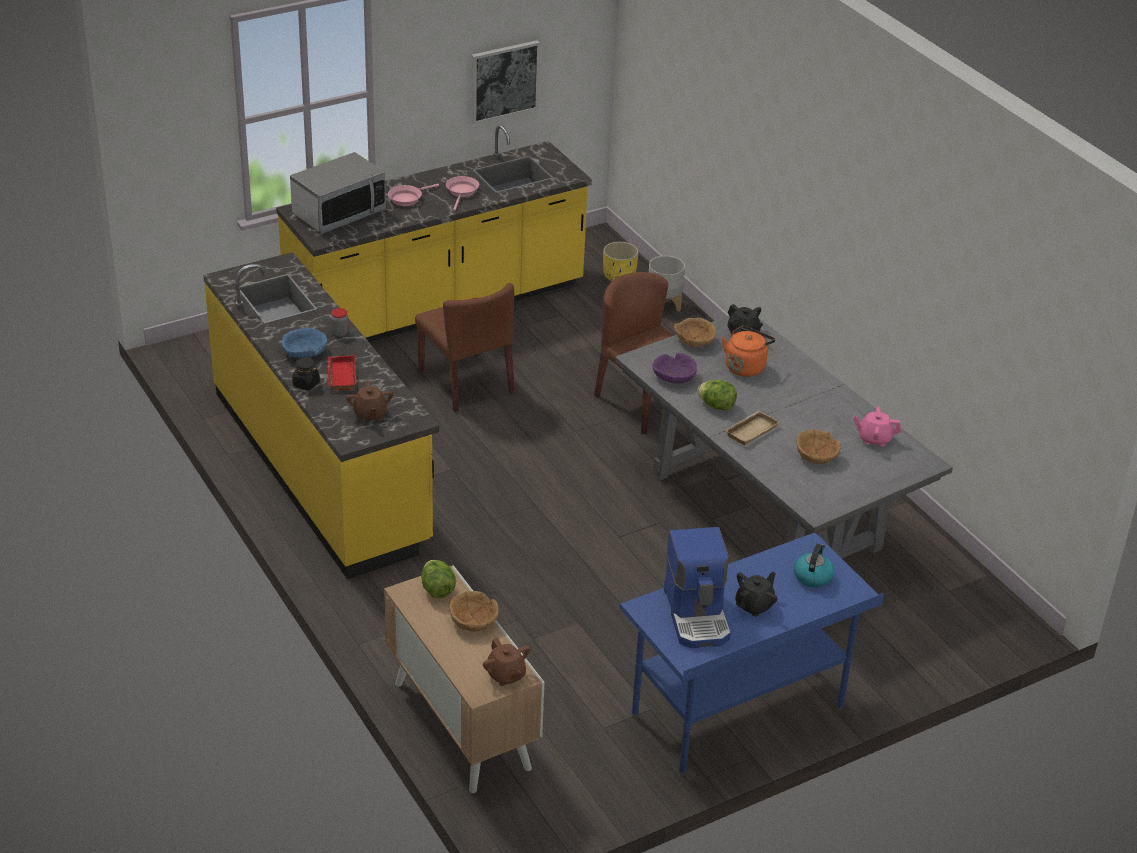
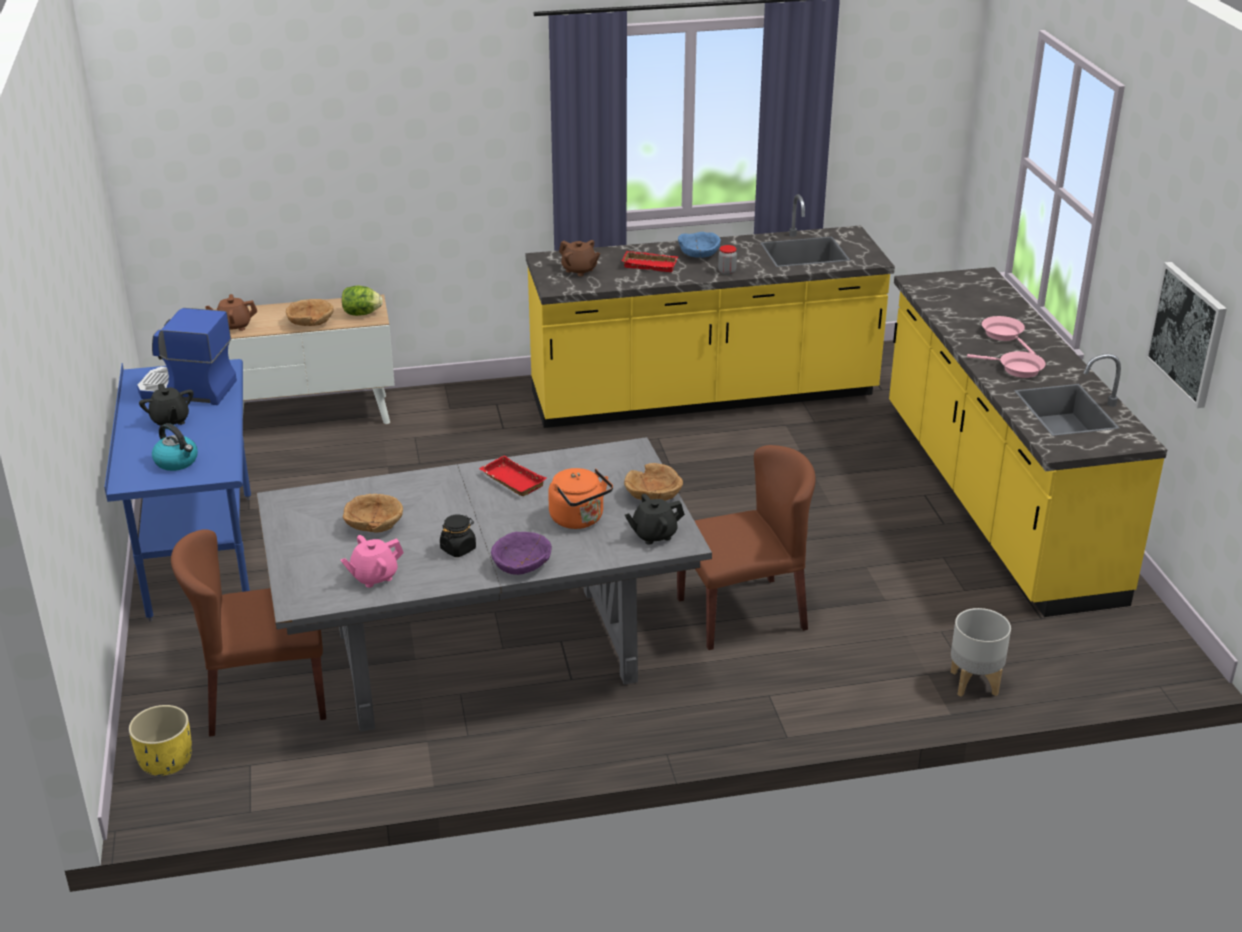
camera: 110 degrees right, 5 degrees down
(306, 384) = (646, 250): black jar -> black jar (458, 549)
(339, 213) = (974, 295): microwave -> none
(370, 414) = (579, 270): brown teapot -> brown teapot turned 150 degrees counterclockwise
(466, 383) = (826, 497): brown chair -> brown chair (265, 697)
(619, 276) = (1062, 660): yellow planter -> yellow planter (166, 762)
(674, 377) = (583, 465): purple bowl -> purple bowl (521, 565)
(716, 406) = (511, 481): lettuce -> red tray
(750, 430) = (450, 493): beige tray -> none
(874, 439) = (374, 576): pink teapot -> pink teapot turned 150 degrees counterclockwise

